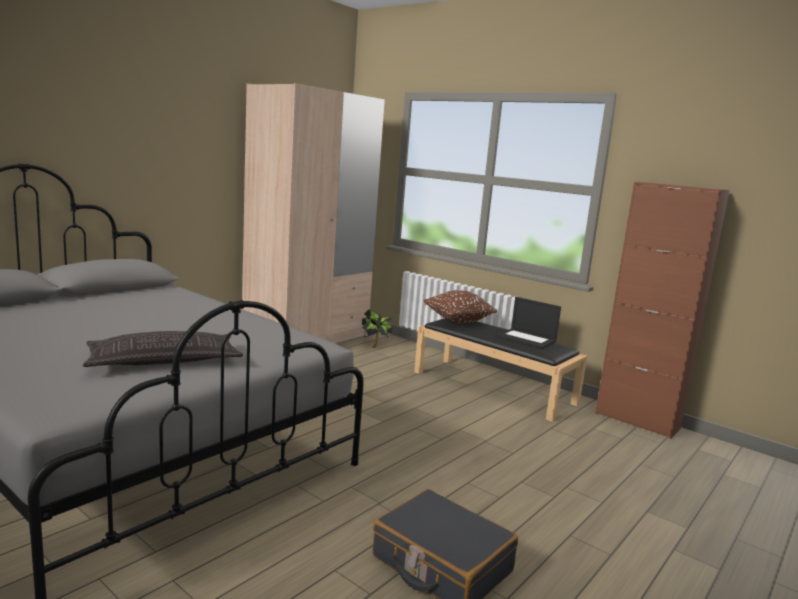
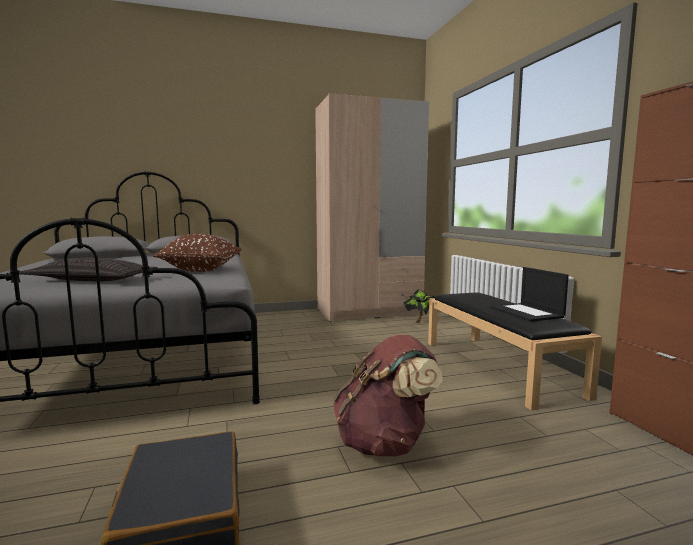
camera: 35 degrees right, 5 degrees down
(458, 320) = (472, 295): brown pillow -> brown pillow (201, 270)
(495, 471) = (385, 444): none -> brown backpack

